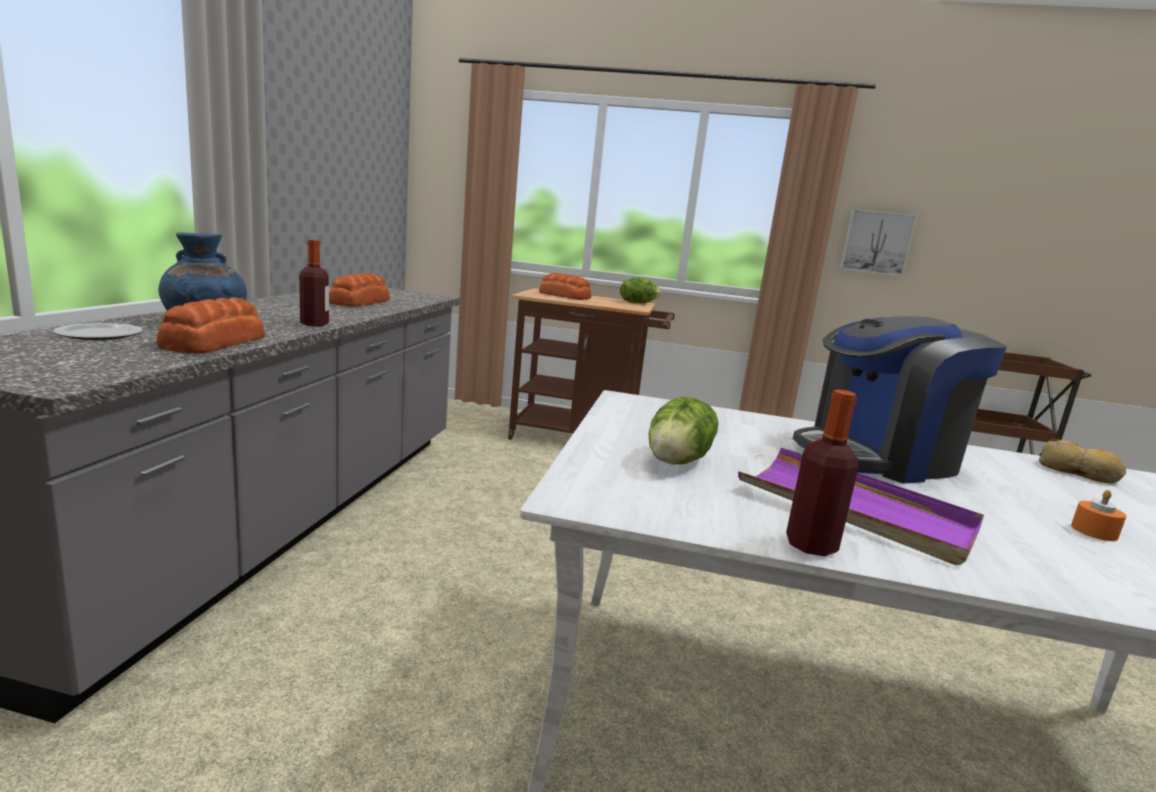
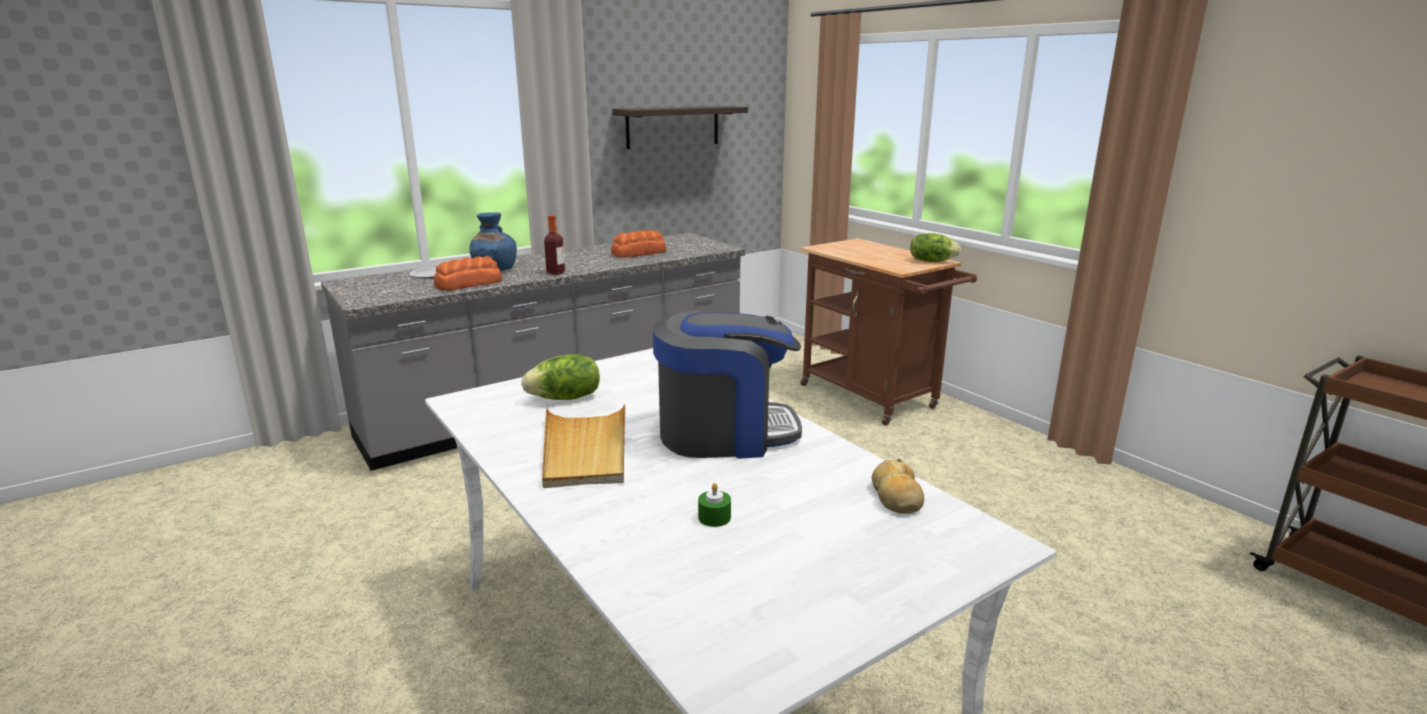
camera: 45 degrees right, 5 degrees up
(329, 155) = (673, 126): none -> shelf
(564, 296) = (860, 249): bread -> none
(811, 545) = (499, 453): bottle -> none
(855, 509) = (585, 450): purple tray -> beige tray
(876, 242) = (1251, 195): picture -> none
(879, 457) = (725, 433): coffee machine -> coffee machine turned 150 degrees clockwise
(1094, 531) = (714, 517): orange candle -> green candle

